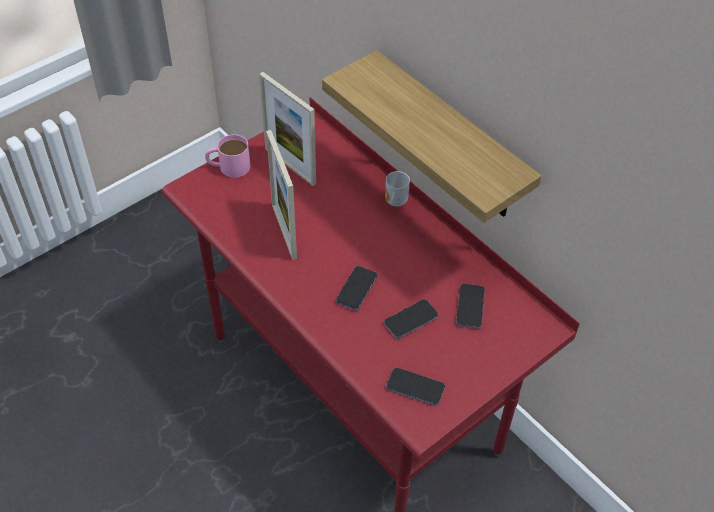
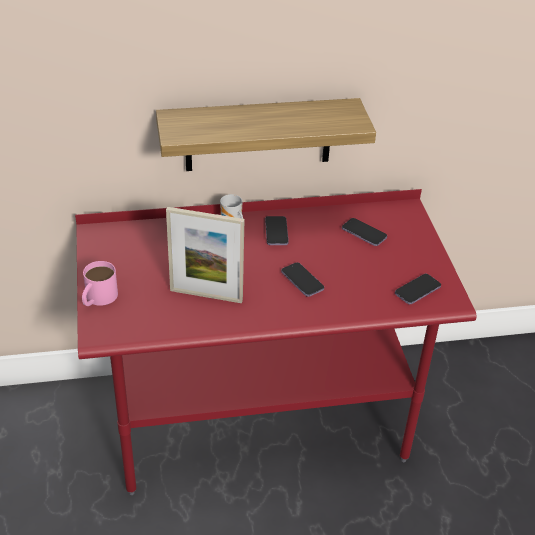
camera: 60 degrees left, 10 degrees down
(290, 166) = (135, 262): picture frame -> none
(411, 320) = (354, 266): phone -> phone (276, 232)

